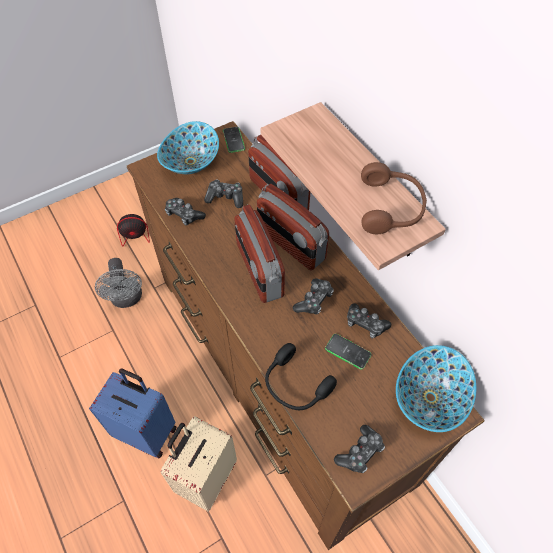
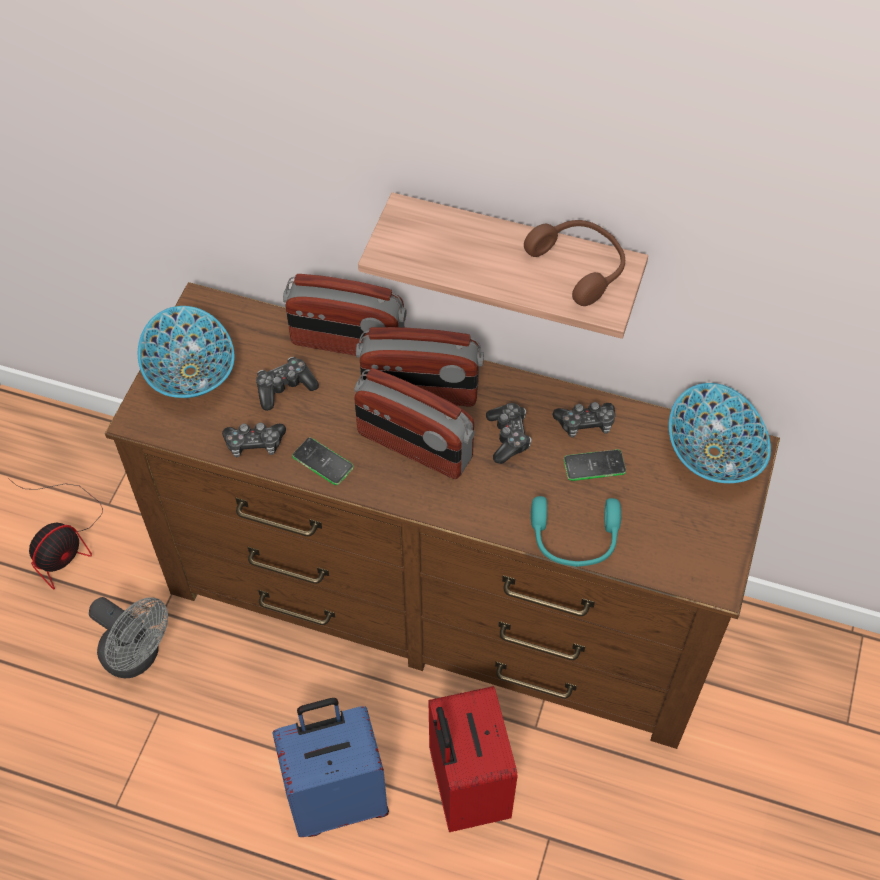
camera: 40 degrees left, 0 degrees up
(206, 476) = (466, 787): beige suitcase -> red suitcase
(233, 140) = (217, 307): phone -> phone (322, 462)
(295, 385) = (574, 540): black headphones -> turquoise headphones
(360, 453) = (697, 555): game controller -> none

